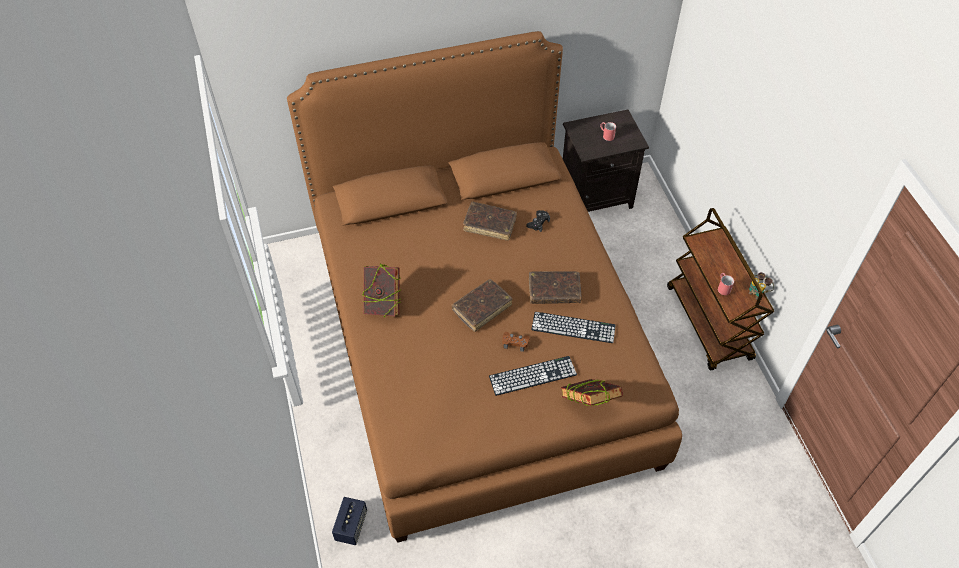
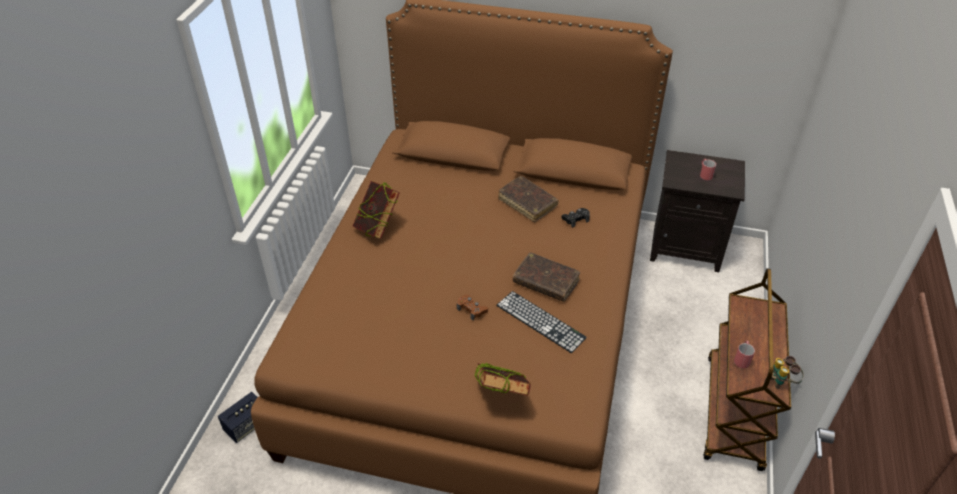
camera: 30 degrees right, 10 degrees down
(482, 308) = (463, 267): brown book -> none
(532, 375) = (465, 345): keyboard -> none

